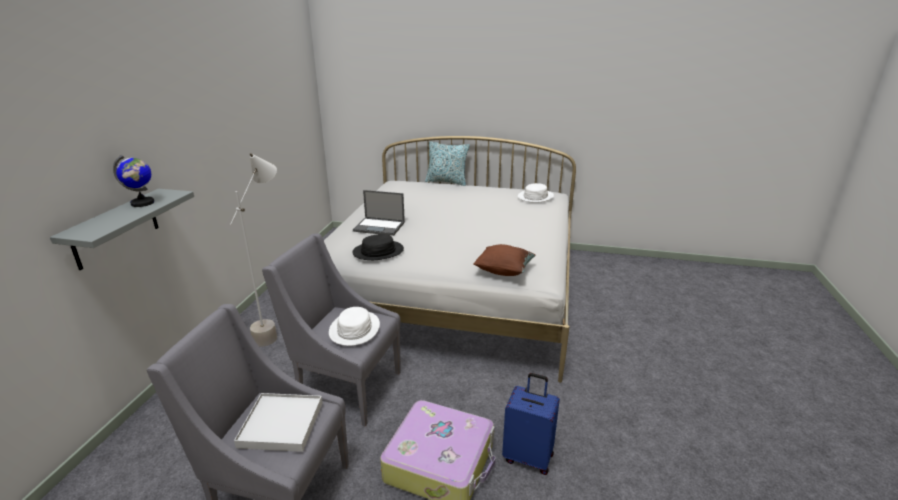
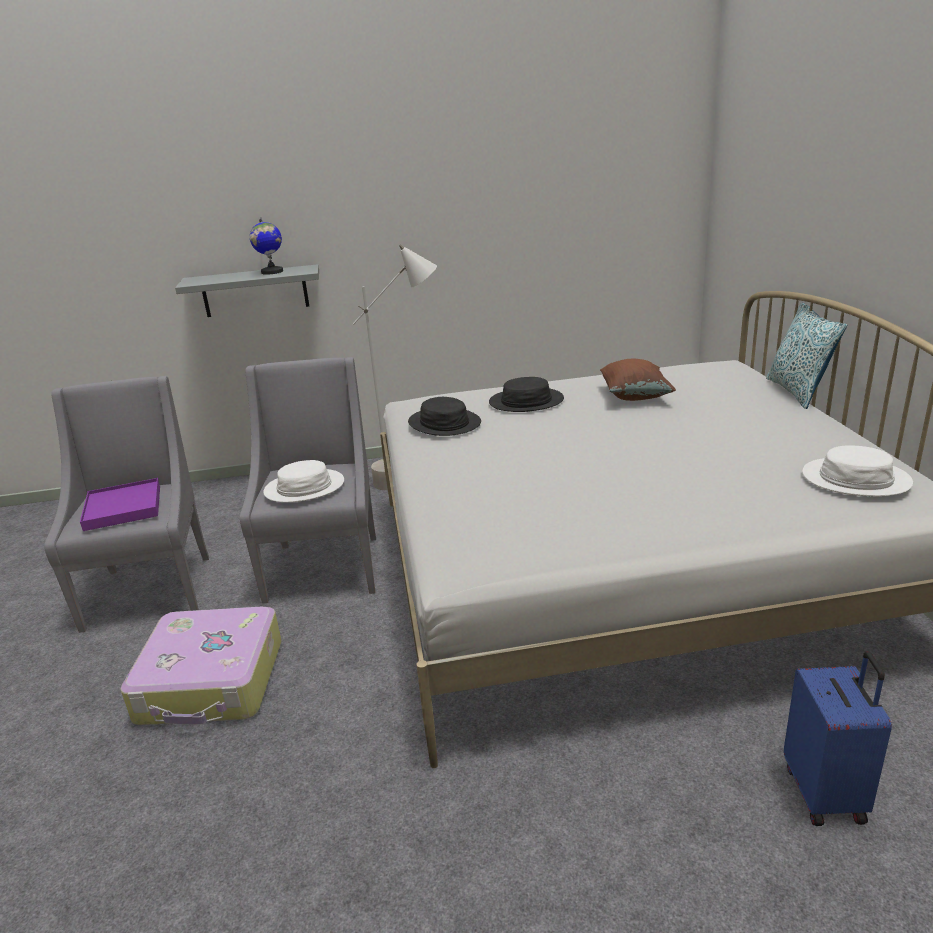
camera: 70 degrees right, 0 degrees up
(281, 424) = (123, 508): white tray -> purple tray
(380, 227) = (526, 402): laptop -> black hat
(504, 271) = (456, 523): brown pillow -> brown pillow (635, 396)
(528, 457) = (236, 766): blue suitcase -> blue suitcase (826, 793)

